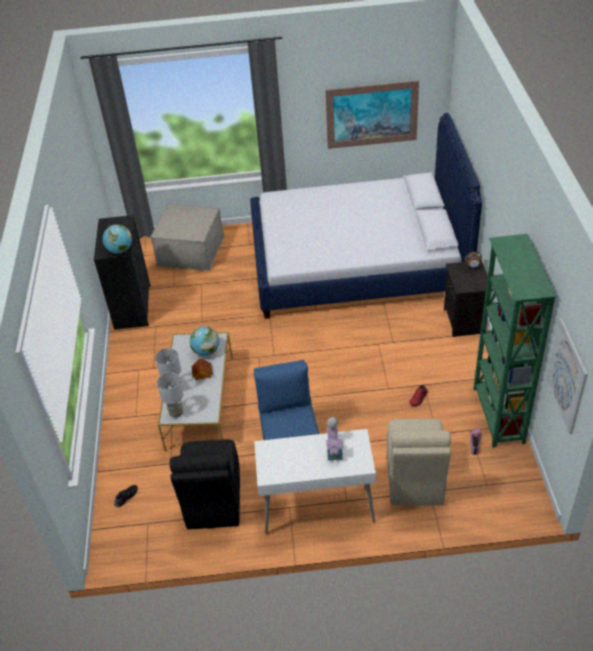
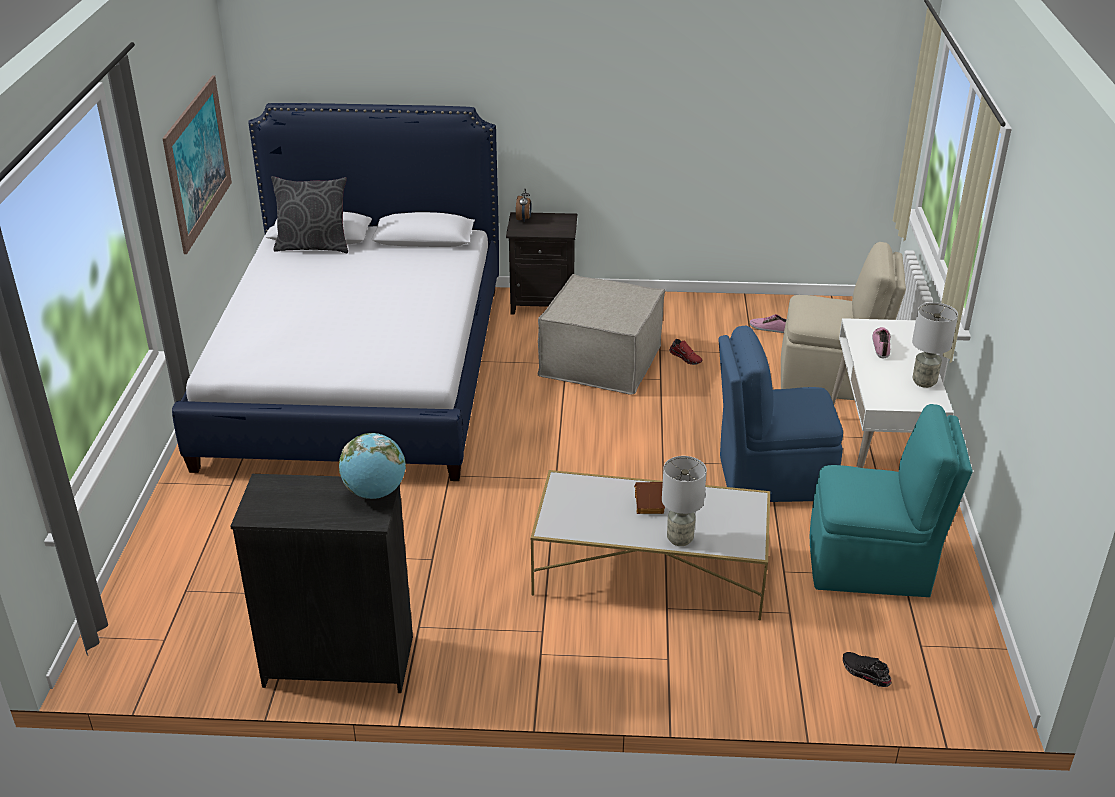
camera: 85 degrees left, 10 degrees down
(176, 413) = (741, 538): grey table lamp -> grey table lamp (923, 382)
(191, 251) = (200, 565): beige ottoman -> beige ottoman (600, 361)
(206, 351) = (592, 497): globe -> none
(213, 501) = (872, 566): black chair -> turquoise chair
(334, 450) = (882, 345): toy house -> shoe
(407, 195) = (313, 246): none -> grey pillow
(497, 416) = (727, 307): green bookcase -> none
(567, 376) = (857, 117): picture -> none

